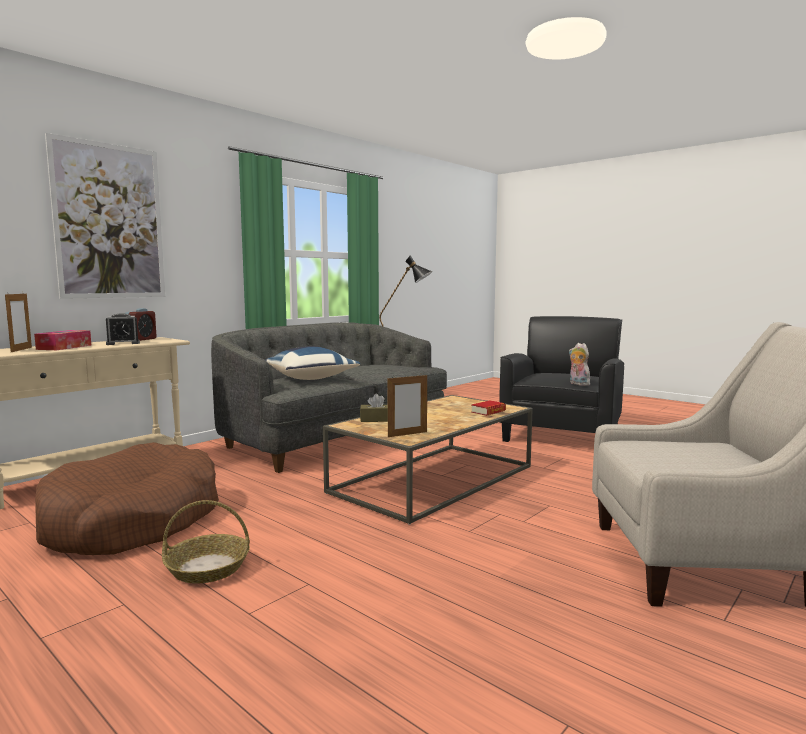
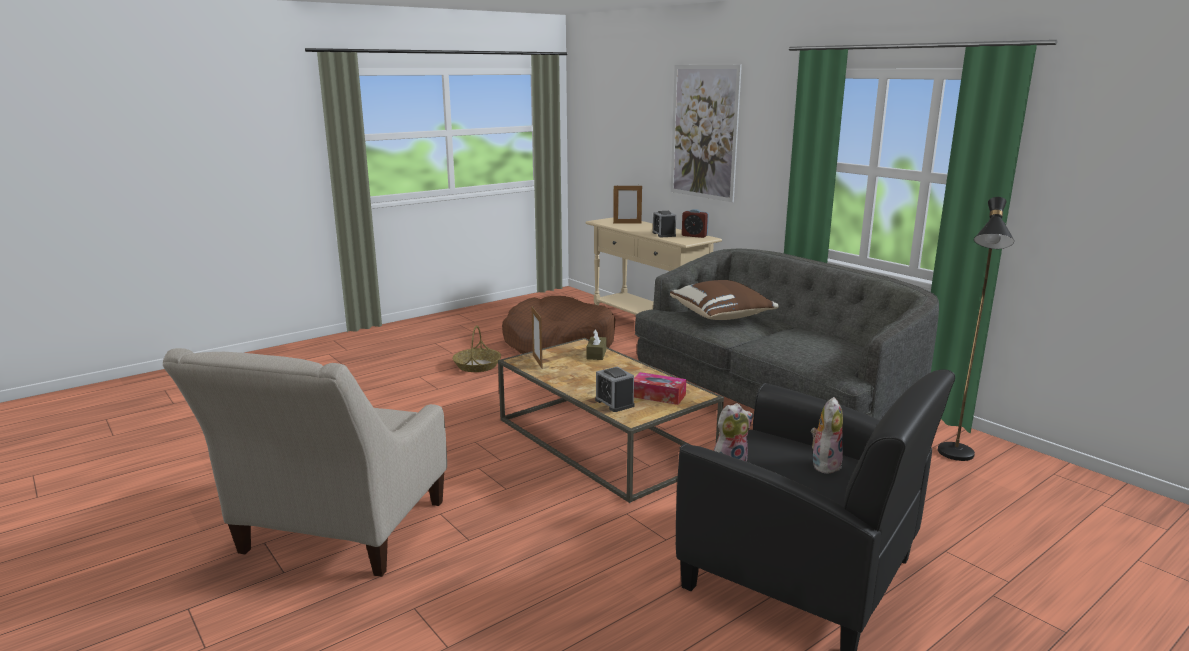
camera: 100 degrees right, 10 degrees up
(64, 347) = (638, 227): tissue box -> tissue box (658, 395)
(310, 378) = (722, 317): blue pillow -> brown pillow
(488, 411) = (614, 403): book -> alarm clock
(550, 374) = (824, 464): none -> plush toy

